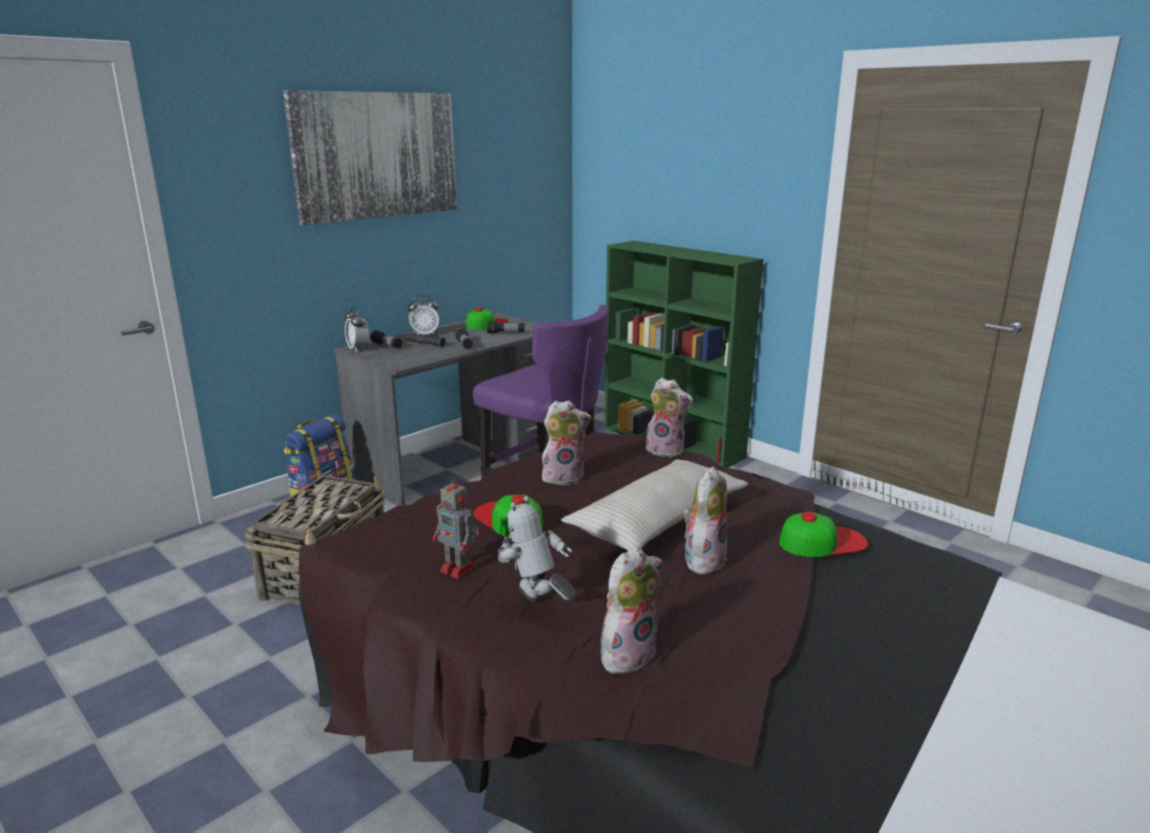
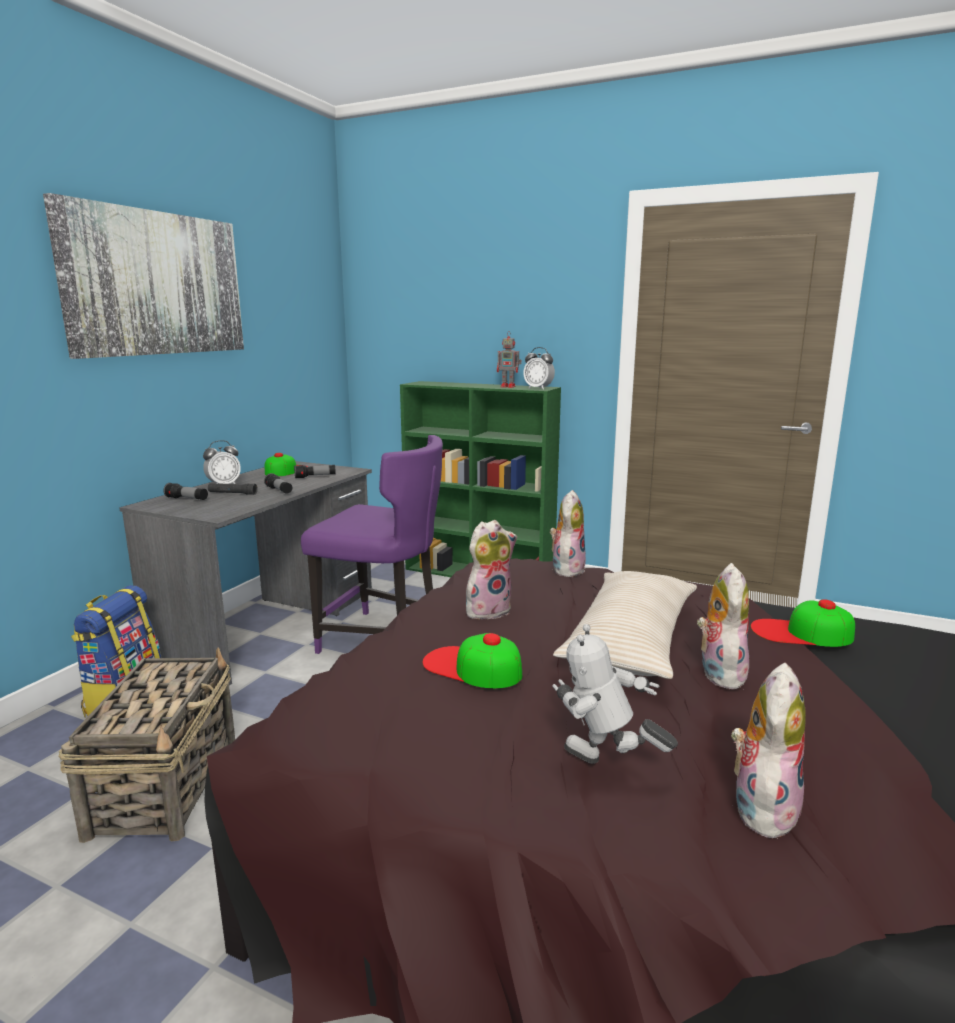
camera: 20 degrees left, 5 degrees down
(358, 349) = (153, 505): alarm clock -> alarm clock (538, 389)
(459, 569) = (463, 741): toy robot -> toy robot (509, 386)
(666, 451) = (566, 569): plush toy -> plush toy turned 75 degrees counterclockwise
(822, 541) = (801, 633): cap -> cap turned 135 degrees counterclockwise

